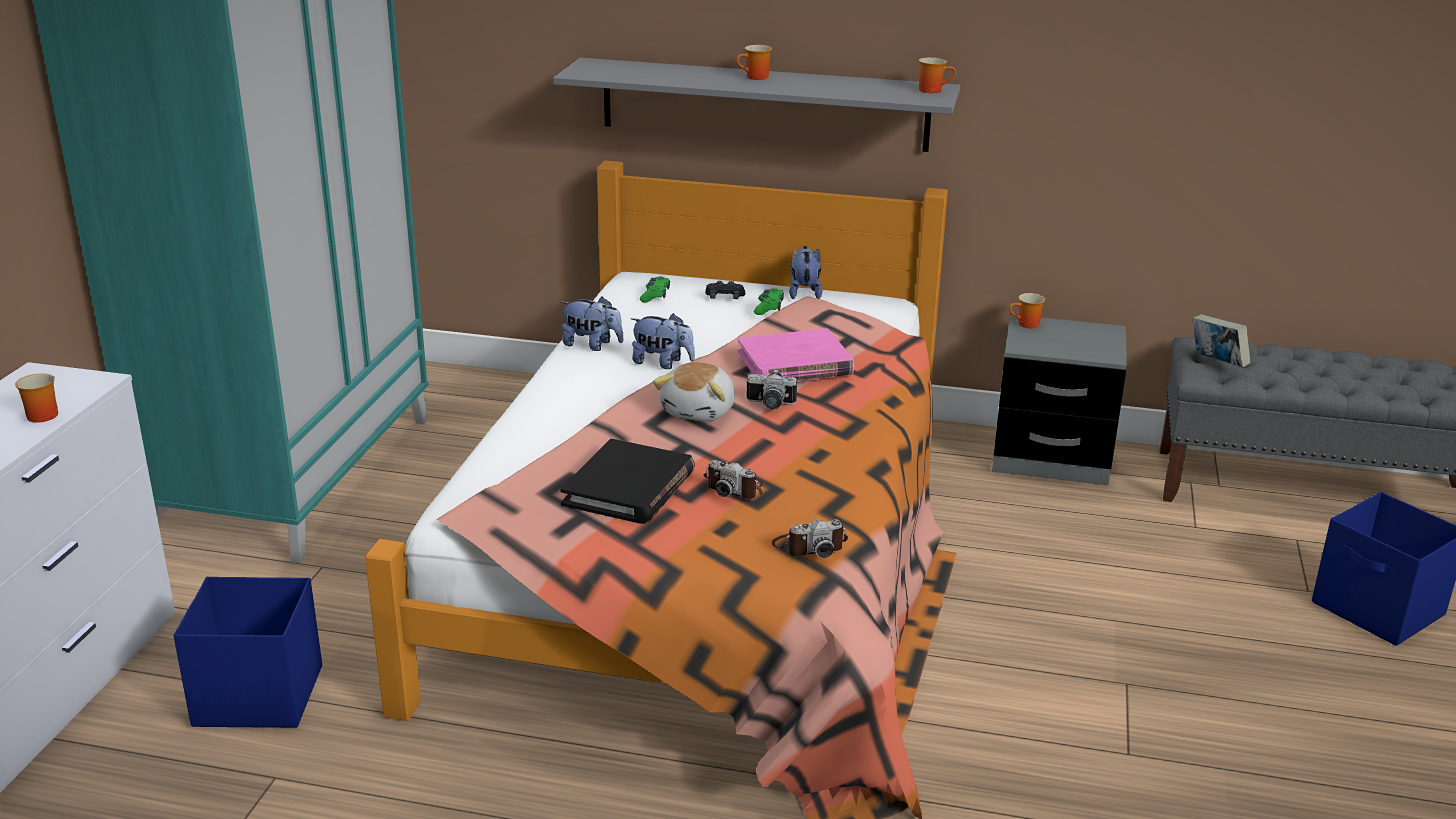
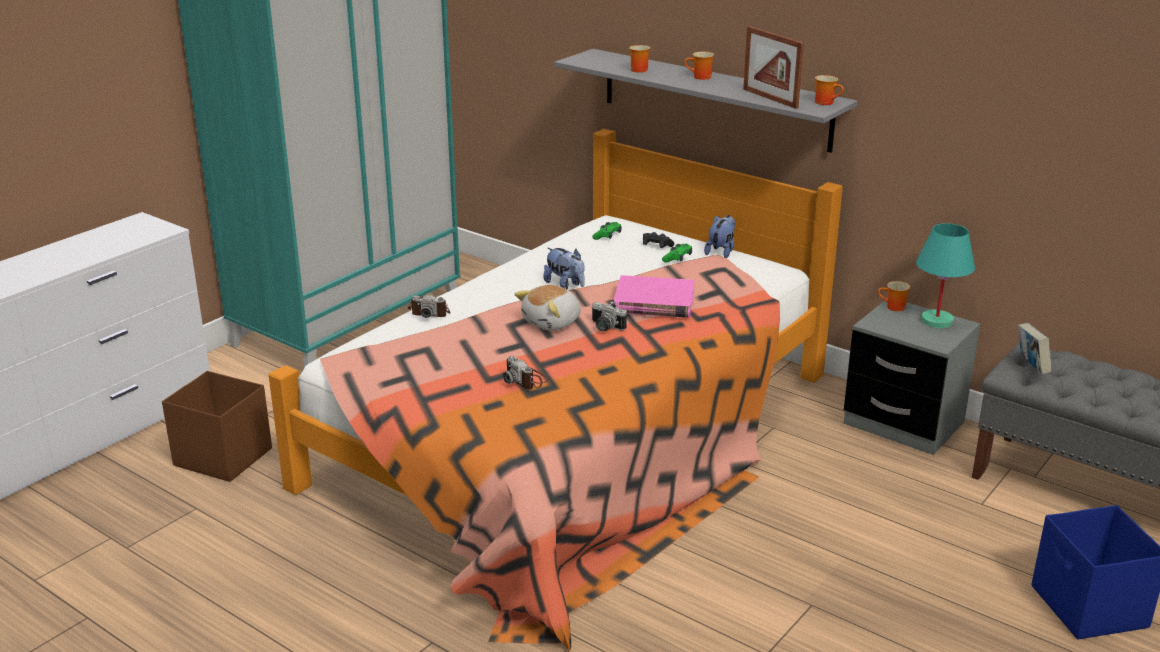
camera: 25 degrees right, 0 degrees up
(42, 414) = (120, 244): mug -> mug (638, 69)
(257, 696) = (222, 456): blue storage box -> brown storage box
(592, 345) = (530, 264): plush toy -> none
(629, 488) = (455, 365): black book -> none
(809, 546) = (537, 430): camera -> camera (430, 312)
(866, 92) = (770, 98): none -> picture frame
(1083, 331) = (937, 321): none -> turquoise table lamp

